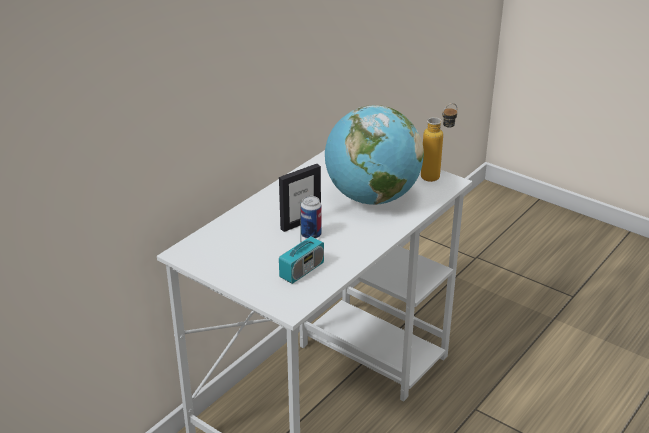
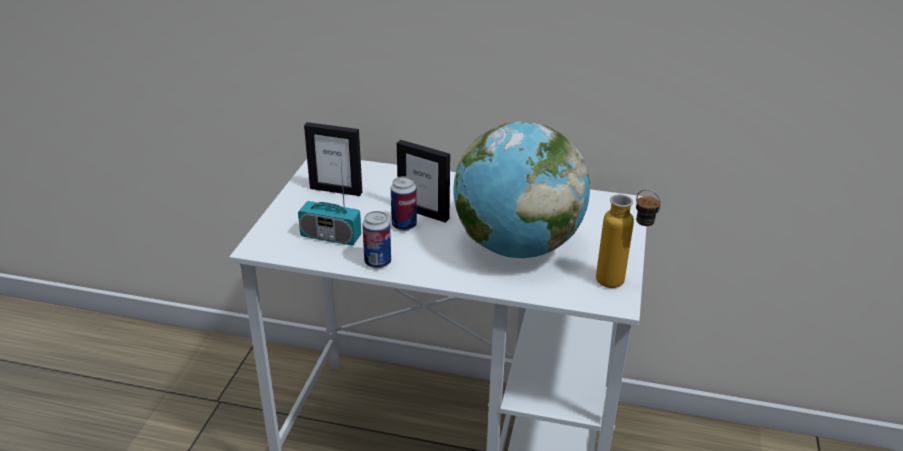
camera: 65 degrees right, 0 degrees up
(233, 254) = (336, 190): none -> picture frame
(351, 257) = (377, 262): none -> can

